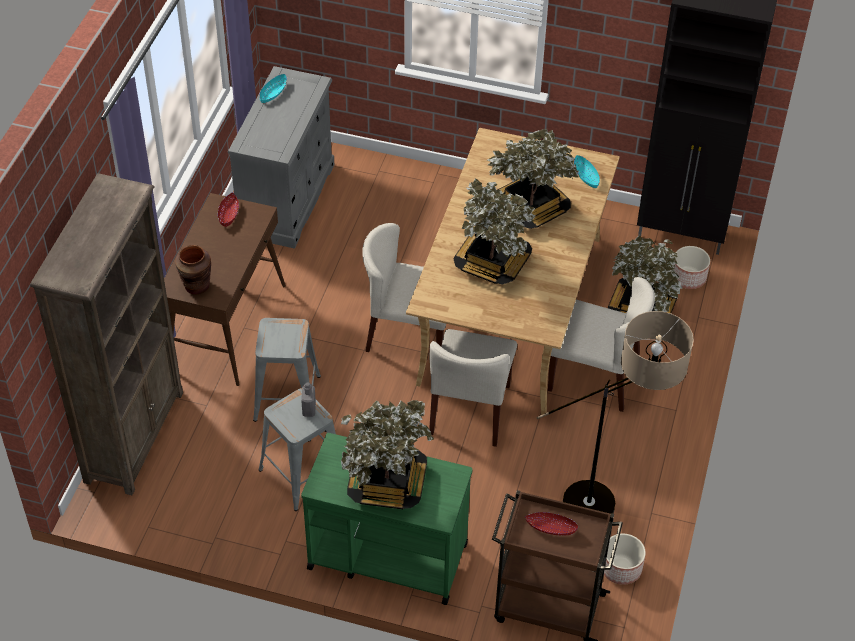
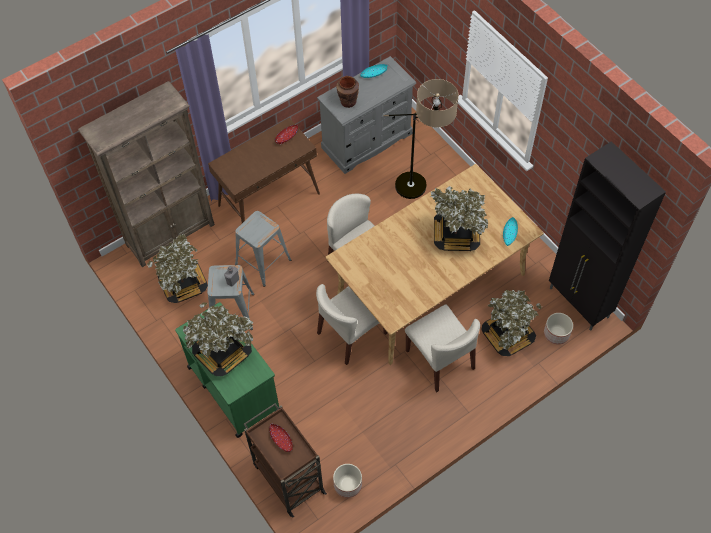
camera: 40 degrees right, 10 degrees up
(196, 286) = (232, 171): brown vase -> brown vase (348, 102)
(491, 263) = (400, 256): potted plant -> potted plant (183, 284)
(610, 505) = (376, 443): floor lamp -> floor lamp (420, 193)

